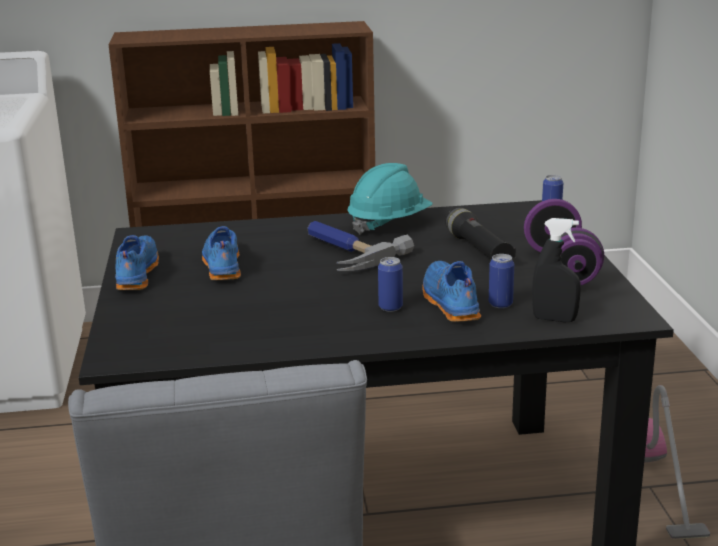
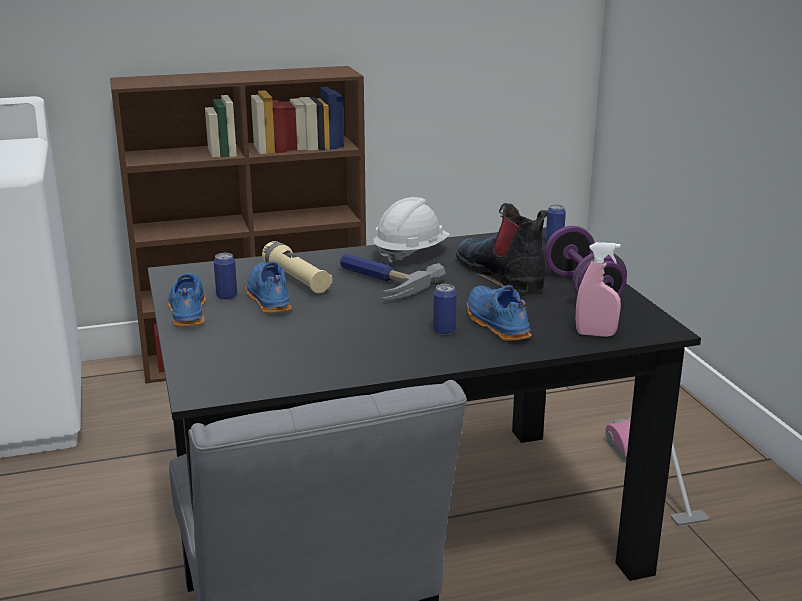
camera: 10 degrees left, 0 degrees up
(259, 246) = (296, 279): none -> beige flashlight
(389, 224) = (410, 254): turquoise hard hat -> white hard hat
(478, 250) = (502, 275): black flashlight -> boot
(500, 304) = (542, 323): can -> can (227, 296)
(554, 319) = (595, 334): black spray bottle -> pink spray bottle

